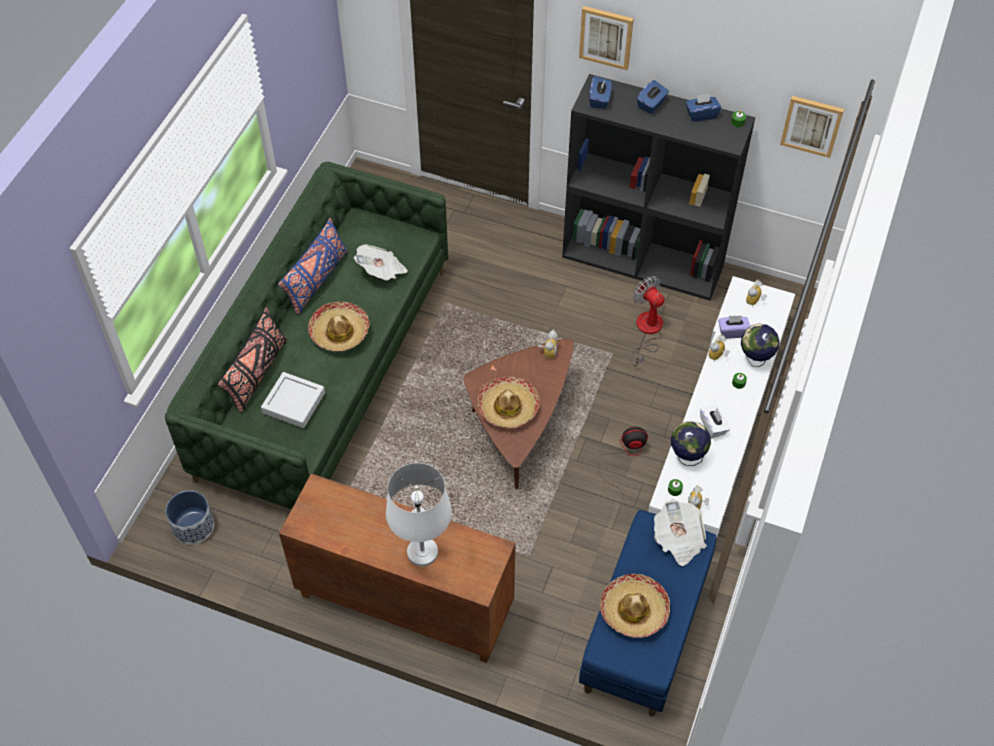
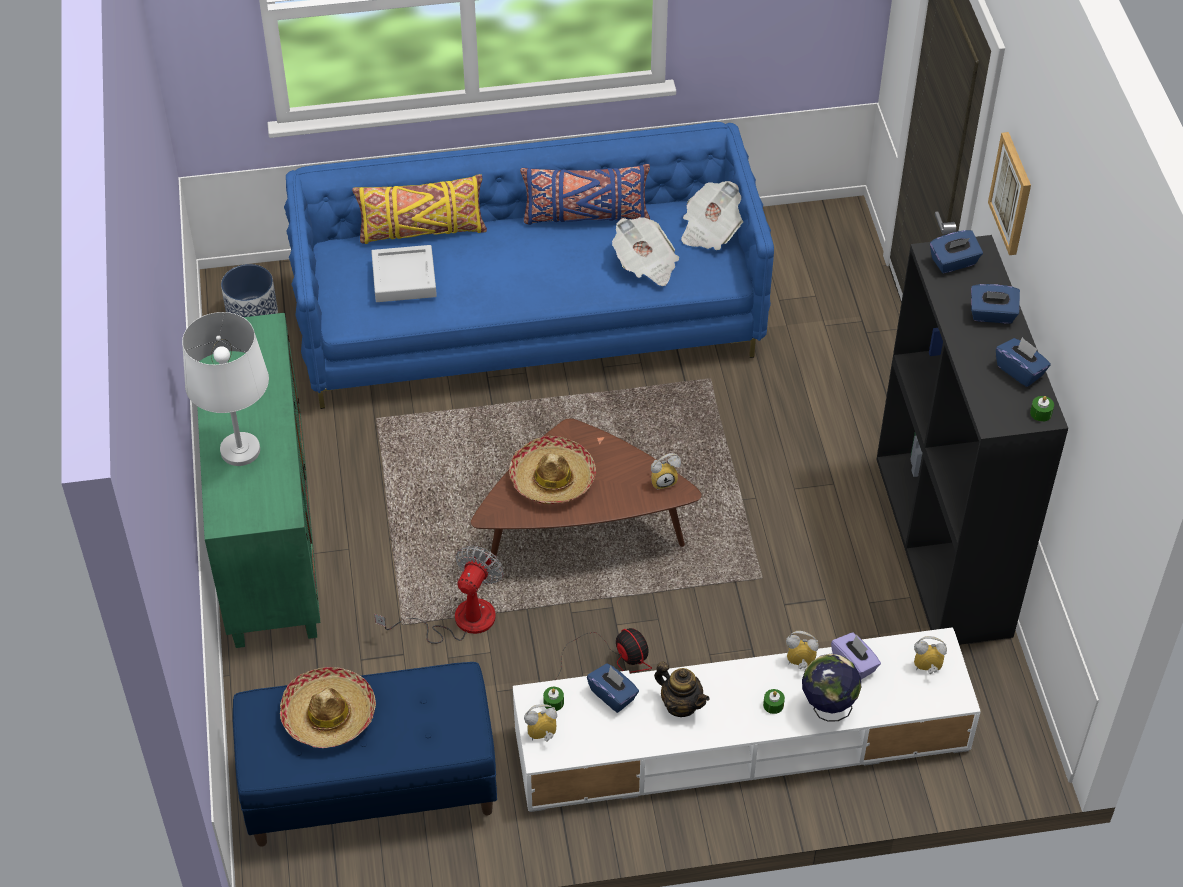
camera: 60 degrees right, 5 degrees down
(257, 374) = (422, 231): black pillow -> yellow pillow
(325, 370) = (529, 320): green sofa -> blue sofa
(339, 332) = (528, 269): hat -> none
(403, 604) = (266, 536): brown cabinet -> green cabinet
(647, 331) = (827, 600): fan -> fan (459, 620)
(678, 540) = (458, 720): newspaper -> newspaper (711, 229)
(687, 457) = (613, 695): globe -> blue tissue box
(713, 427) = (681, 704): white tissue box -> teapot
(811, 125) = (1101, 490): picture -> none

